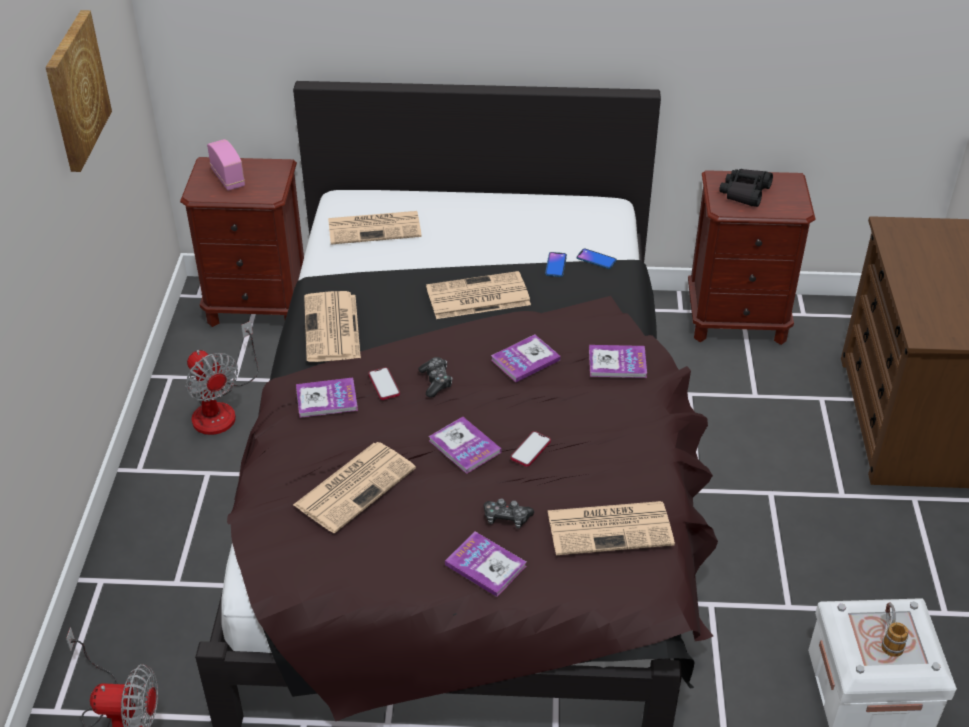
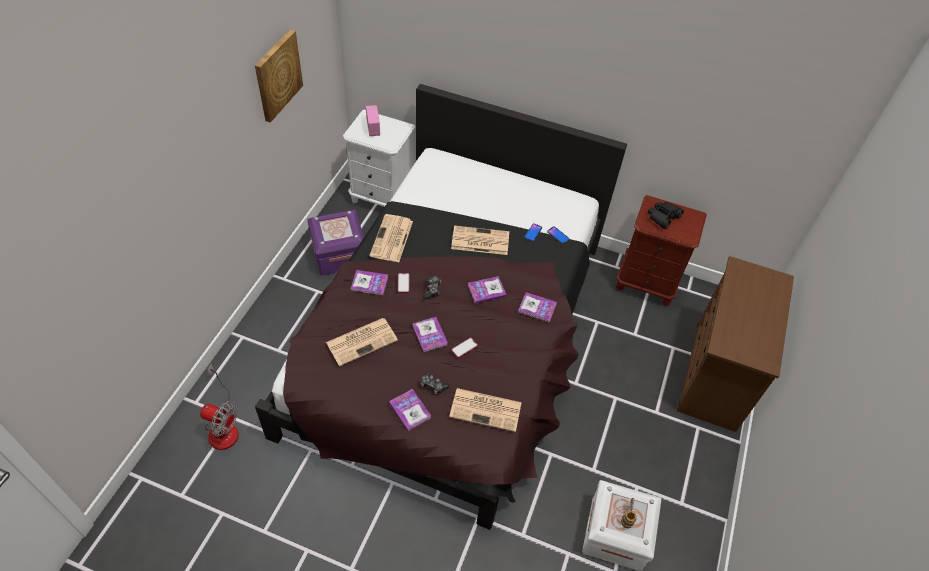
camera: 15 degrees right, 10 degrees up
(221, 408) = (339, 254): fan -> purple storage box
(257, 306) = (382, 197): brown nightstand -> white nightstand
(375, 228) = (443, 180): newspaper -> none

